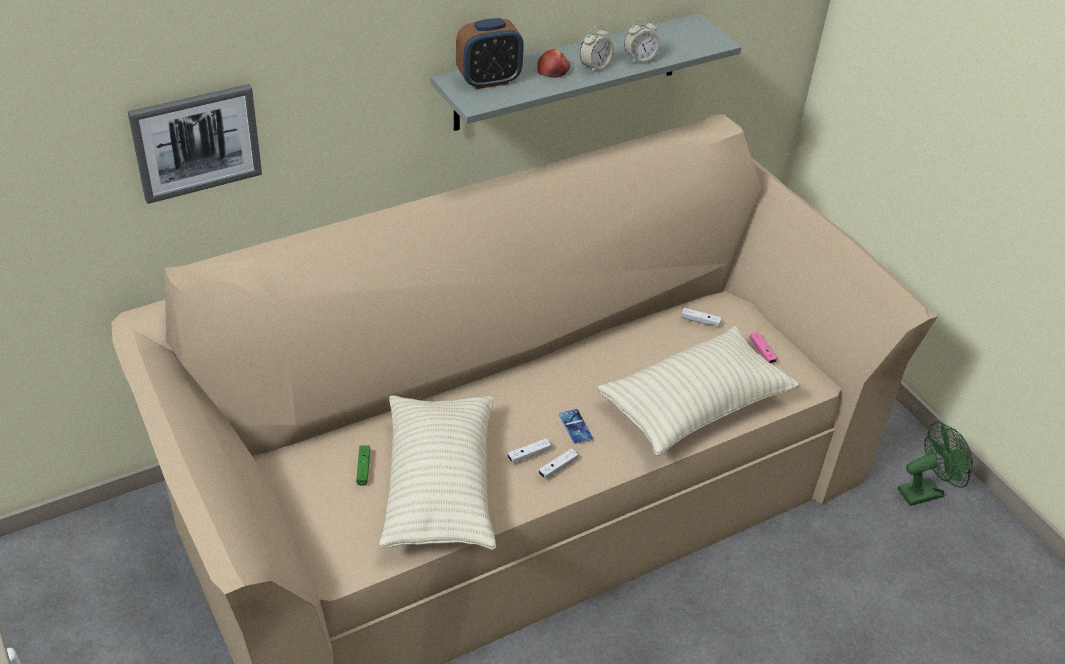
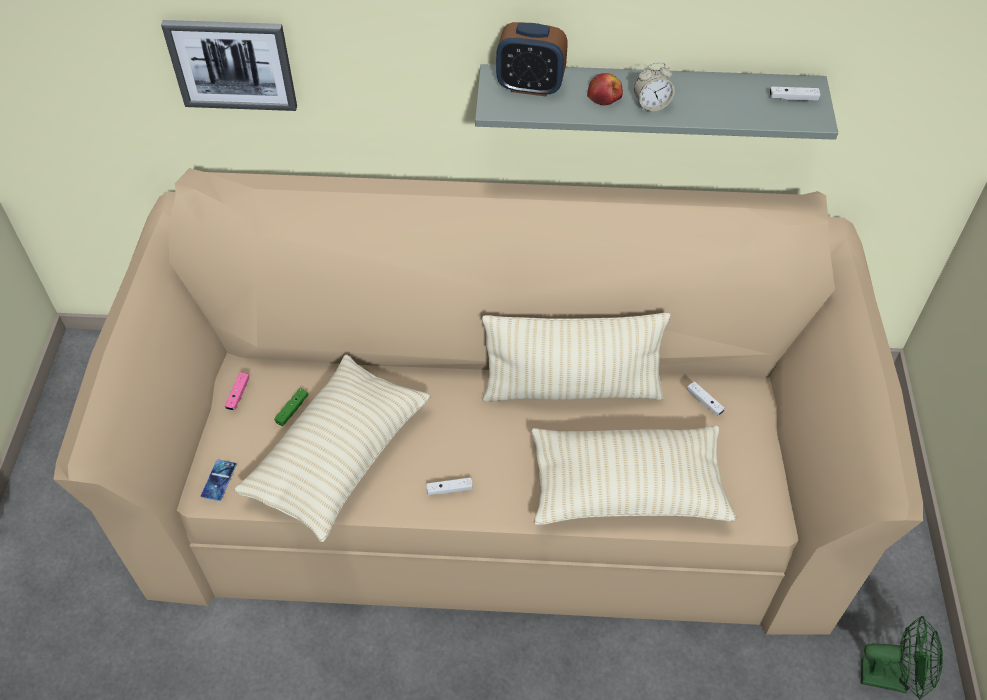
camera: 35 degrees right, 10 degrees up
(529, 454) = (433, 464): white game controller -> white game controller (793, 98)
(575, 426) = (495, 457): phone -> phone (218, 480)
(592, 352) = (572, 388): none -> beige pillow
(640, 59) = (708, 111): alarm clock -> none
(762, 351) = (742, 462): pink game controller -> pink game controller (238, 394)

